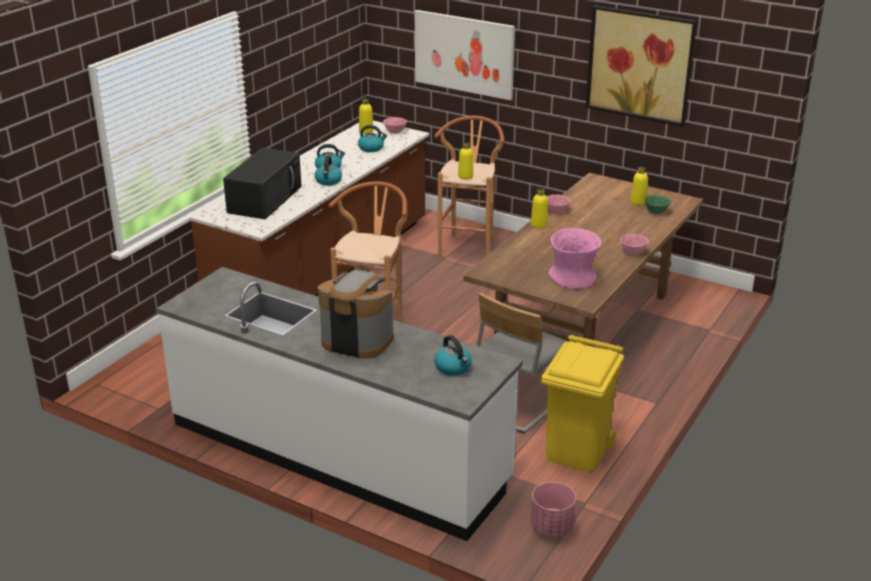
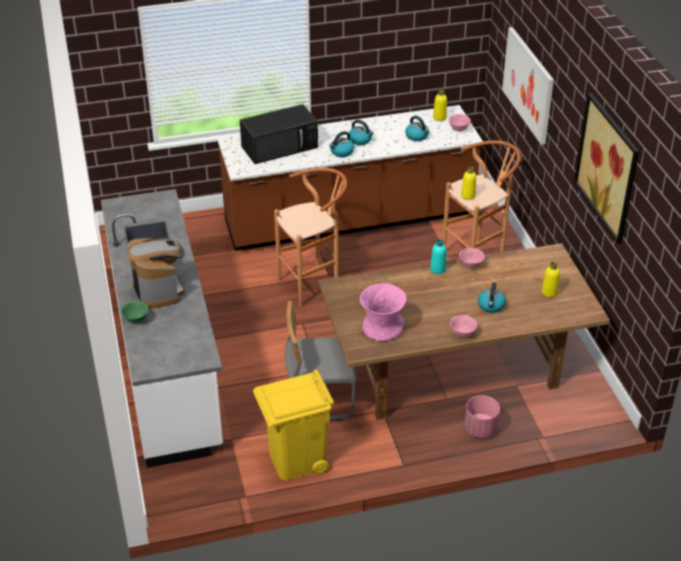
camera: 45 degrees right, 10 degrees up
(453, 368) = (176, 344): kettle -> kettle (491, 306)
(539, 225) = (438, 269): yellow bottle -> turquoise bottle
(551, 528) = (201, 496): pink planter -> pink planter (480, 429)
(656, 212) = (546, 310): green bowl -> green bowl (136, 320)

